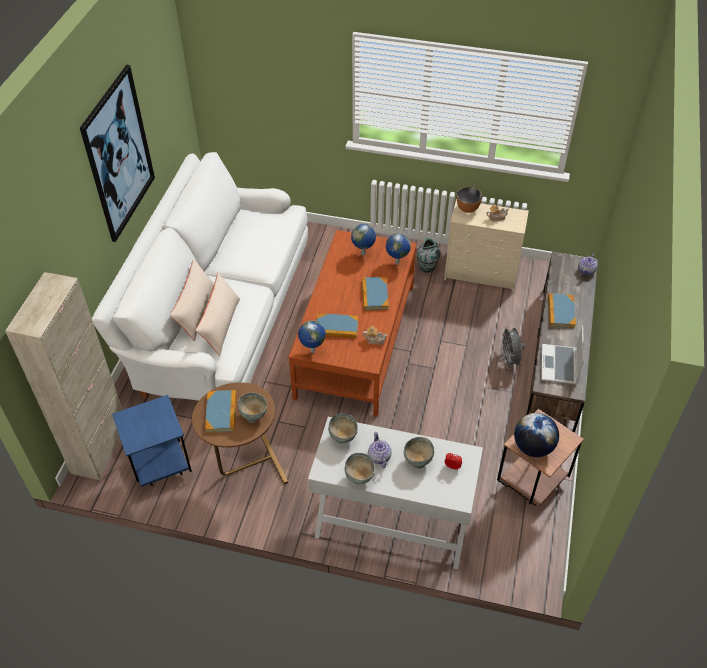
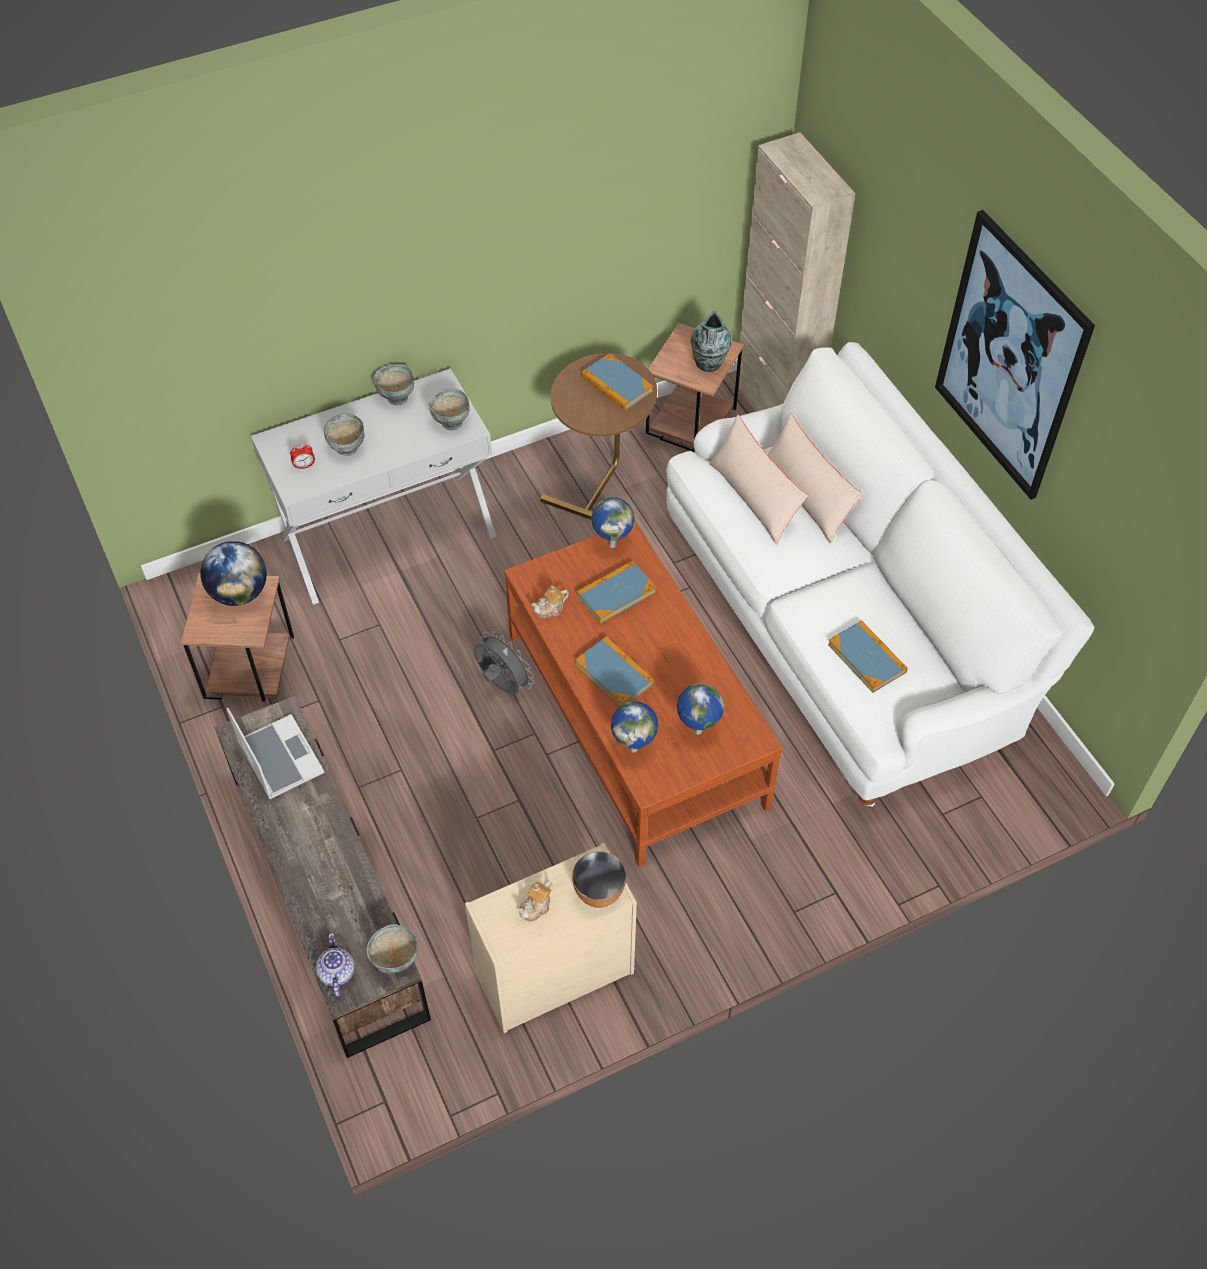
camera: 140 degrees right, 5 degrees up
(161, 466) = (691, 432): blue side table -> brown side table
(254, 416) = (578, 402): grey bowl -> grey bowl (396, 961)
(379, 457) = (394, 428): teapot -> none
(427, 267) = (651, 924): vase -> vase (708, 364)
(509, 360) = (395, 835): grey fan -> grey fan (502, 685)
(561, 312) = (331, 854): book -> book (867, 658)

